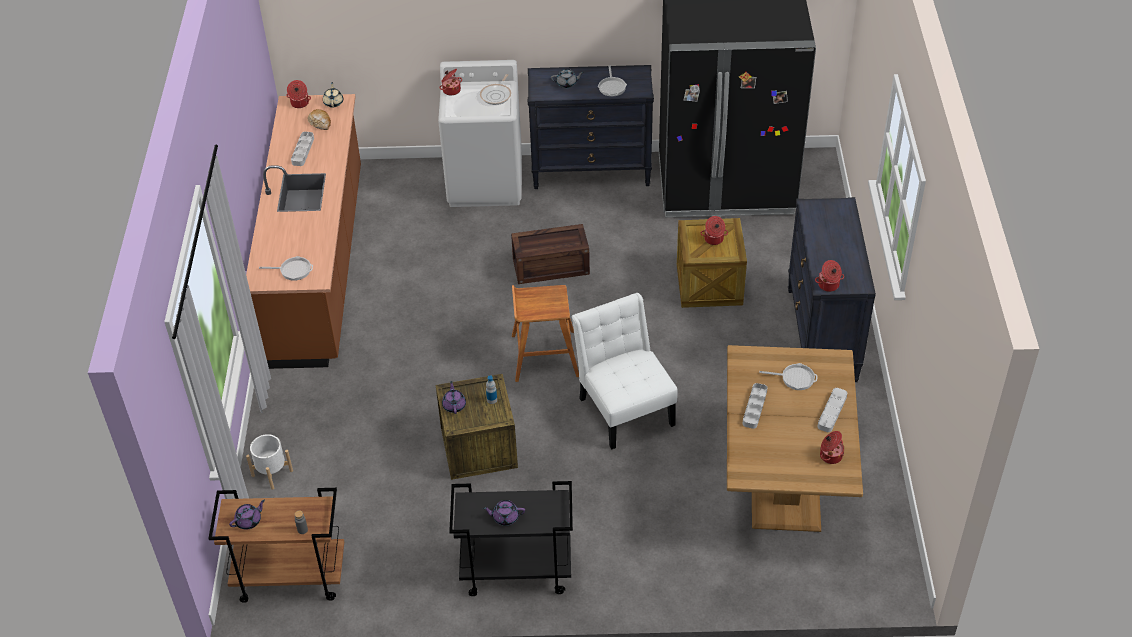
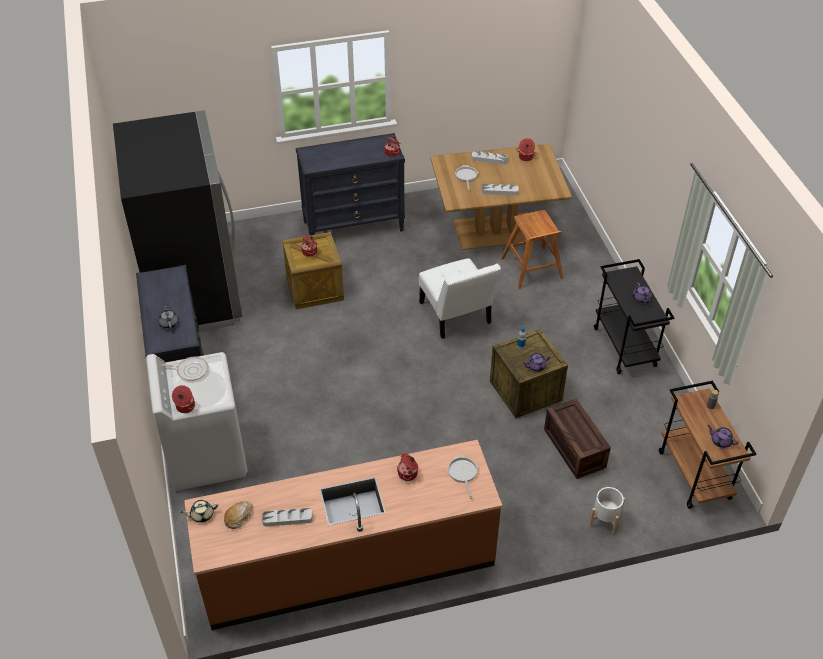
camera: 105 degrees left, 0 degrees up
(299, 103) = (206, 547): cooking pot -> cooking pot (408, 473)
(544, 355) = (418, 371): brown stool -> brown stool (531, 269)
(552, 266) = (313, 385): crate -> crate (573, 448)
(612, 87) = (172, 292): frying pan -> none
(624, 407) = (456, 316): white chair -> white chair turned 75 degrees counterclockwise

